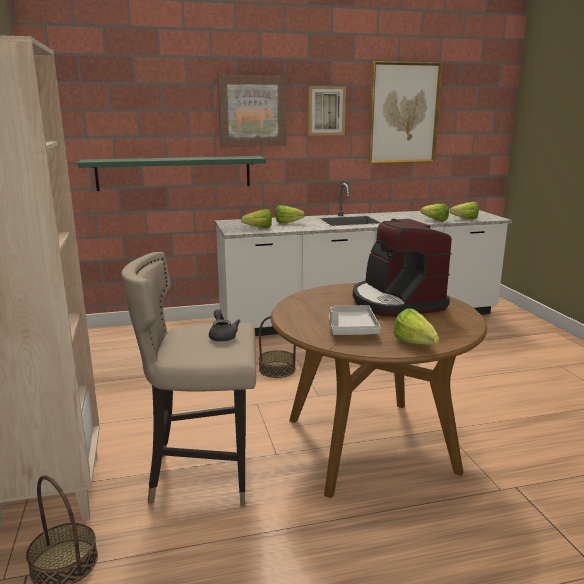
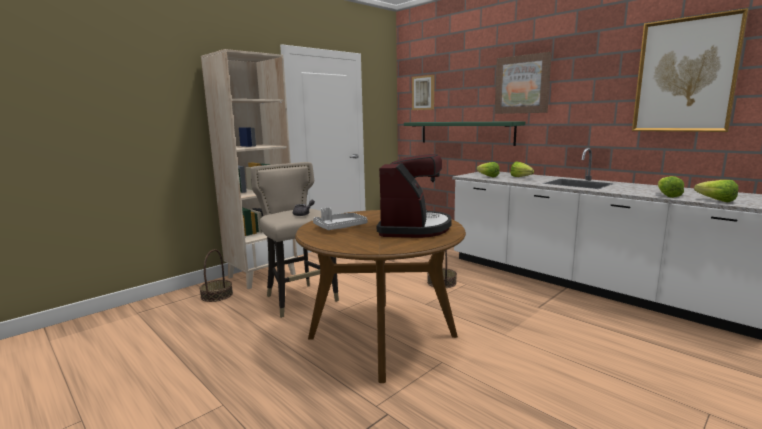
camera: 60 degrees right, 5 degrees down
(326, 111) = (588, 79): picture -> picture (423, 93)
(396, 302) = (413, 228): coffee machine -> coffee machine turned 150 degrees clockwise
(416, 345) = (328, 242): lettuce -> none

